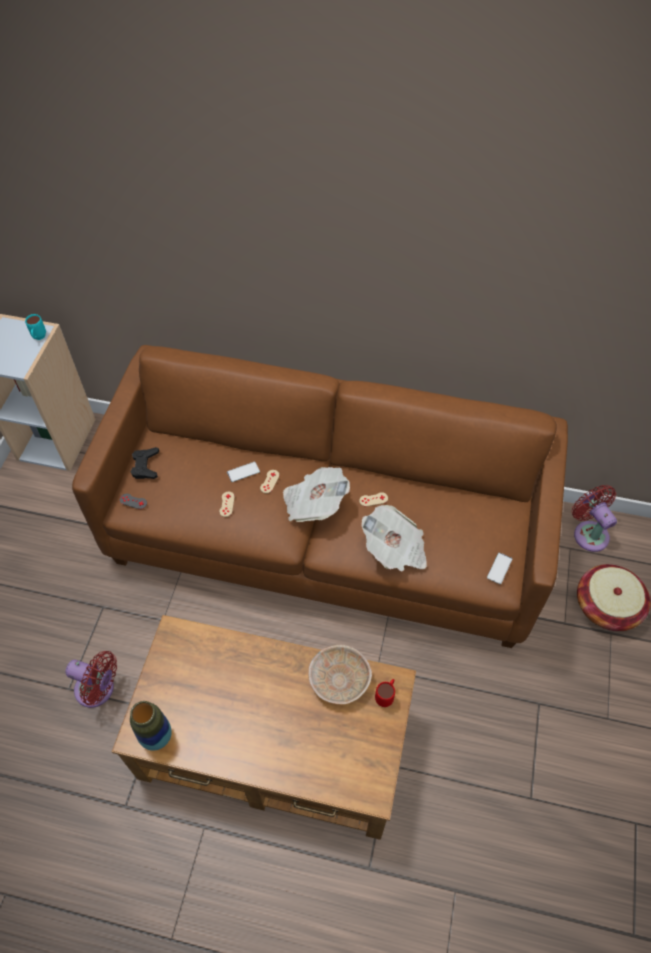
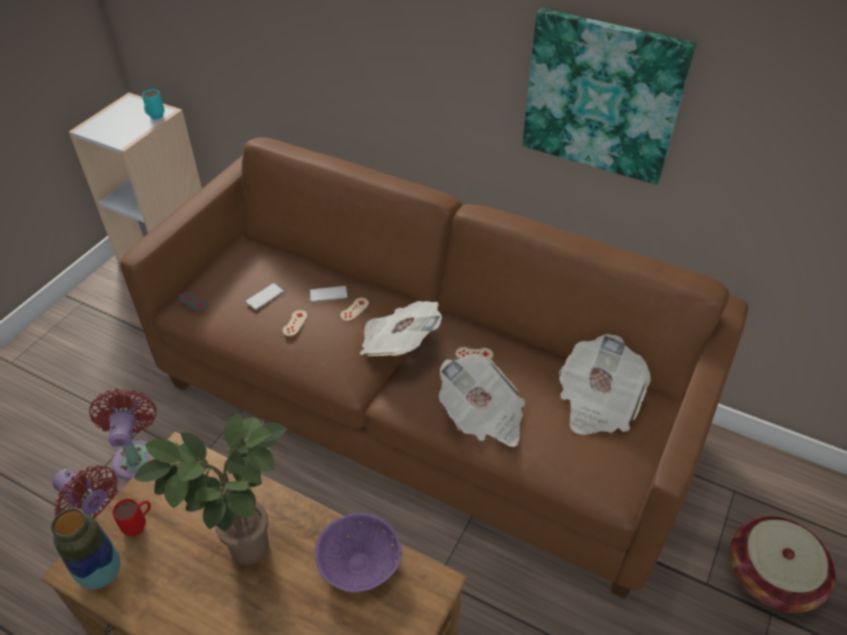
camera: 15 degrees right, 10 degrees down
(145, 466) = (222, 268): black game controller -> none
(256, 694) = (246, 553): none -> potted plant
(338, 679) = (358, 561): beige bowl -> purple bowl
(386, 696) = (414, 600): red mug -> red mug (140, 525)
(445, 294) = (602, 96): none -> picture
(473, 519) = (597, 402): none -> newspaper
(499, 568) = (616, 469): phone -> phone (265, 296)
(589, 533) = (764, 478): red fan -> red fan (136, 455)

